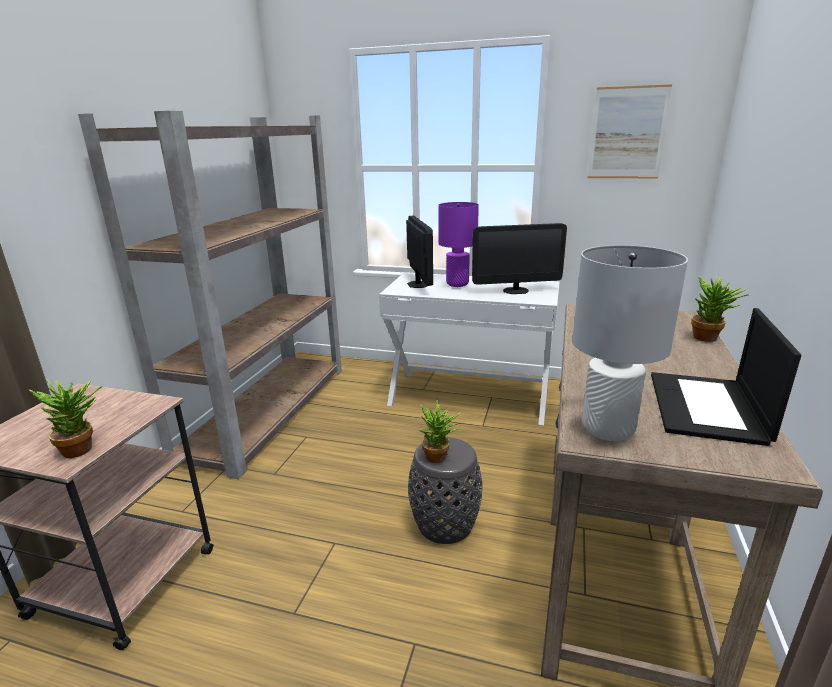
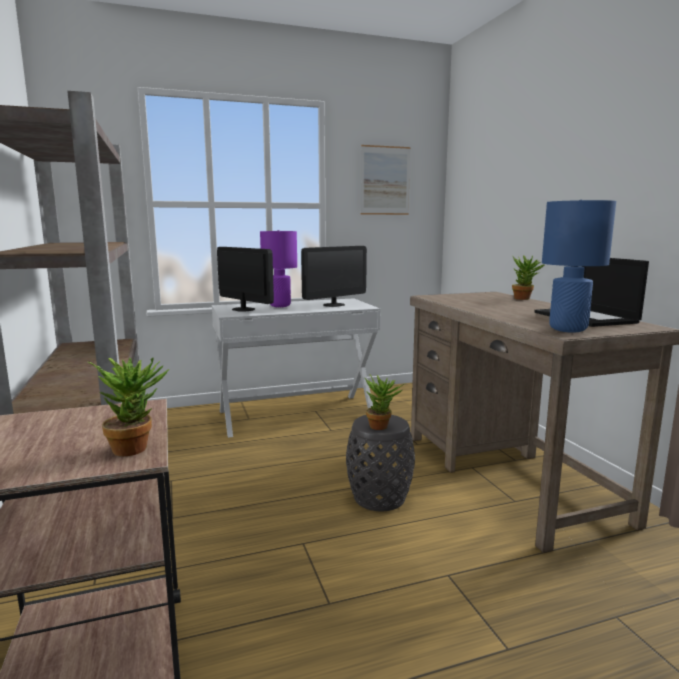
camera: 35 degrees left, 10 degrees down
(608, 432) = (568, 331): grey table lamp -> blue table lamp

